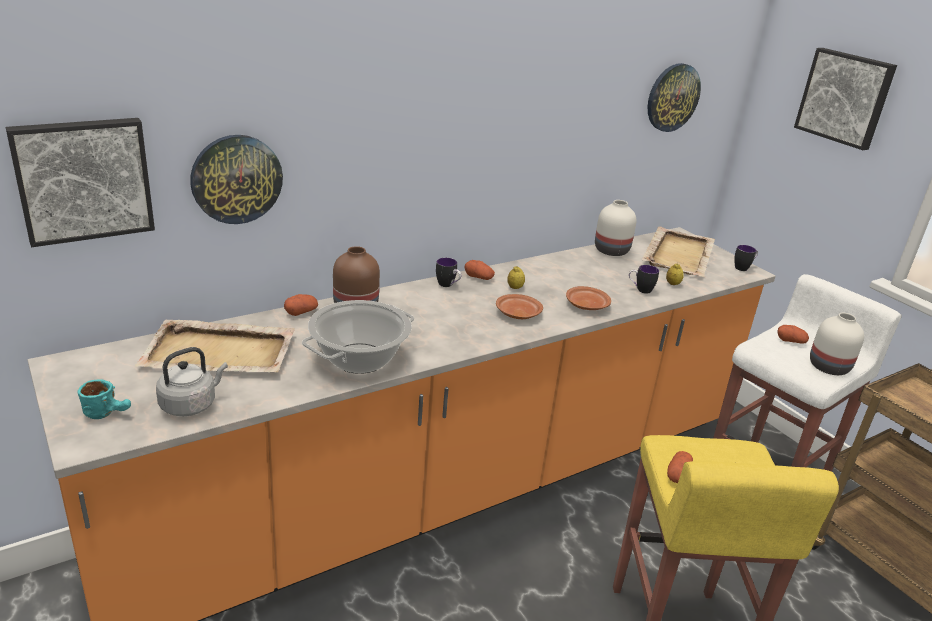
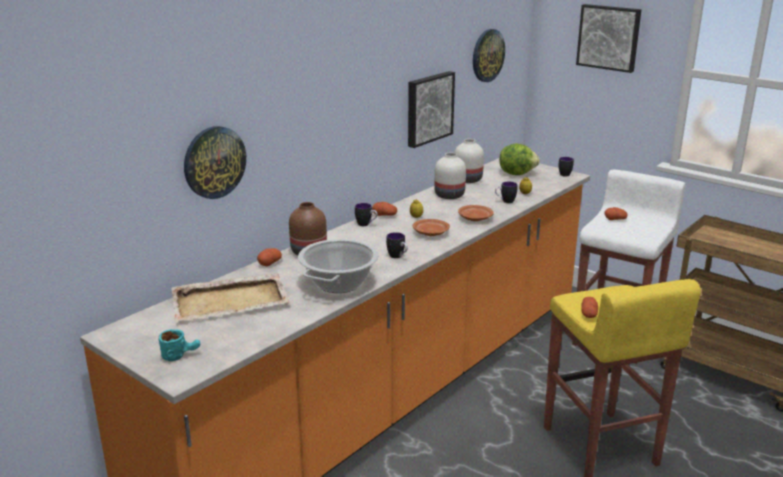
camera: 15 degrees left, 5 degrees down
(84, 179) = (113, 178): picture -> picture (428, 108)
(191, 404) = (239, 336): grey kettle -> none
(455, 338) = (398, 257): none -> mug
(679, 254) = (516, 173): beige tray -> lettuce
(828, 367) = (647, 230): white vase -> white vase (449, 195)

